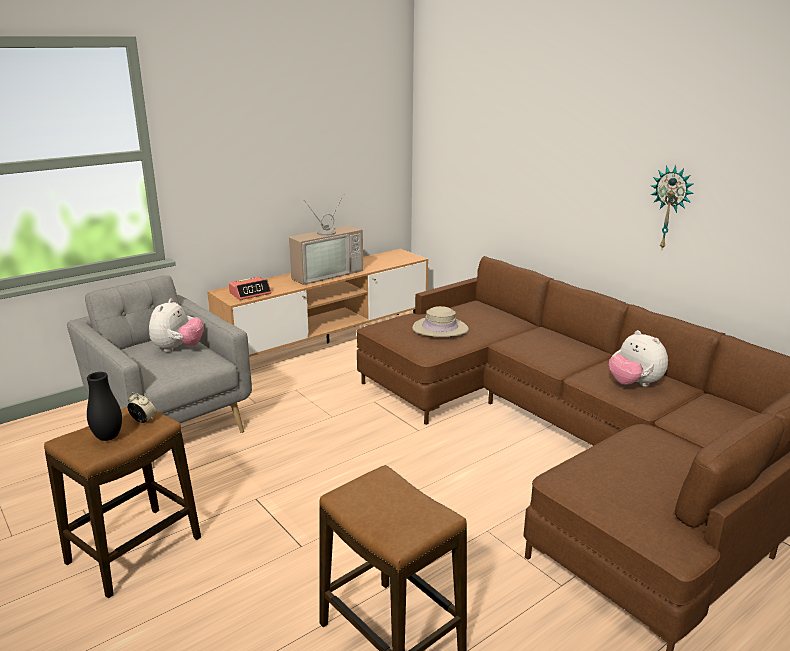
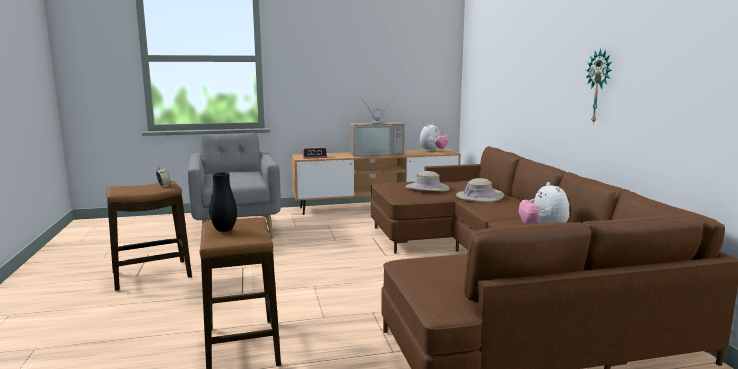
camera: 25 degrees right, 10 degrees down
(108, 437) = (137, 189): black vase -> black vase (224, 230)
(178, 349) = (243, 175): plush toy -> plush toy (433, 151)
(514, 335) = (479, 196): none -> beige hat

